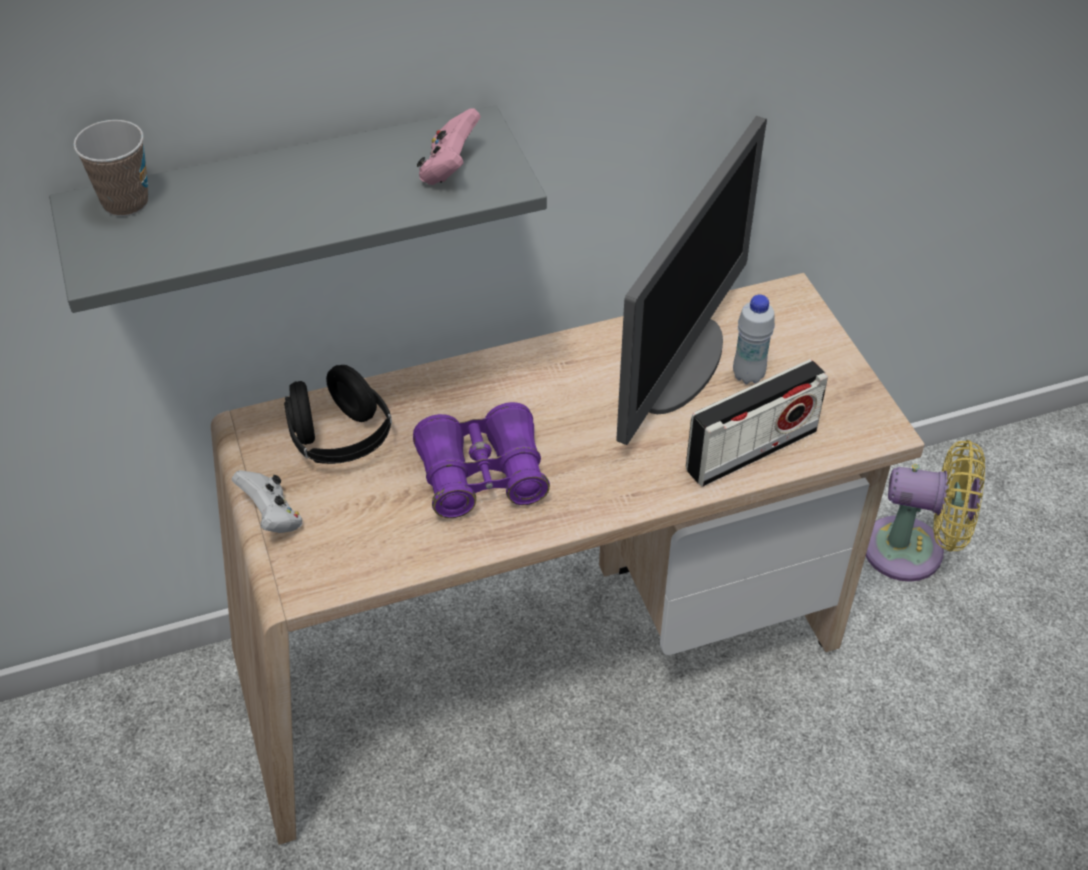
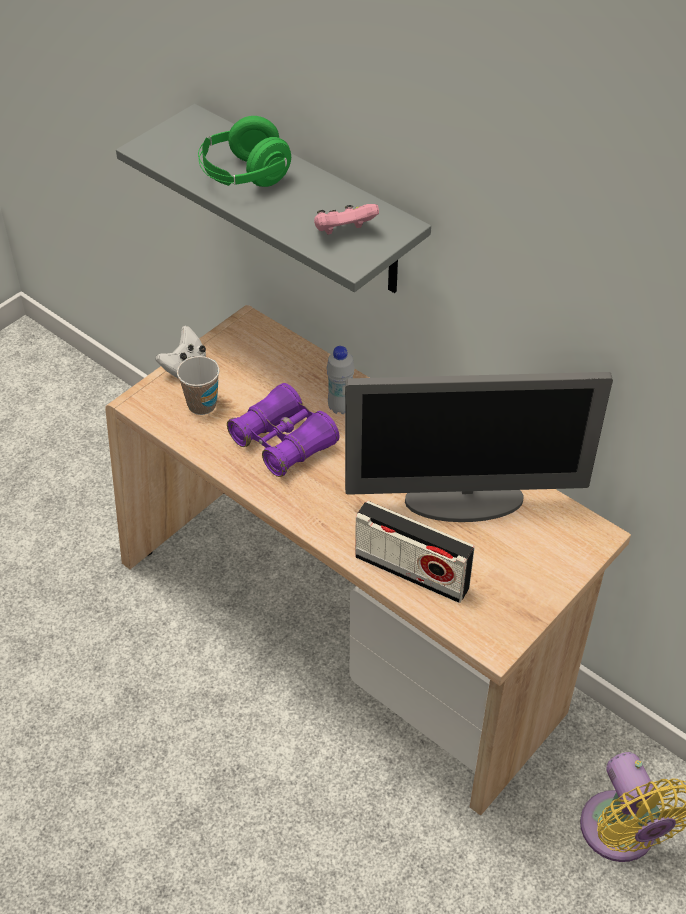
camera: 60 degrees right, 0 degrees up
(125, 203) = (208, 130): cup -> cup (202, 405)
(259, 206) = (244, 176): none -> green headphones
(340, 440) = (265, 364): black headphones -> none
(748, 375) = (486, 542): white bottle -> white bottle (340, 407)

